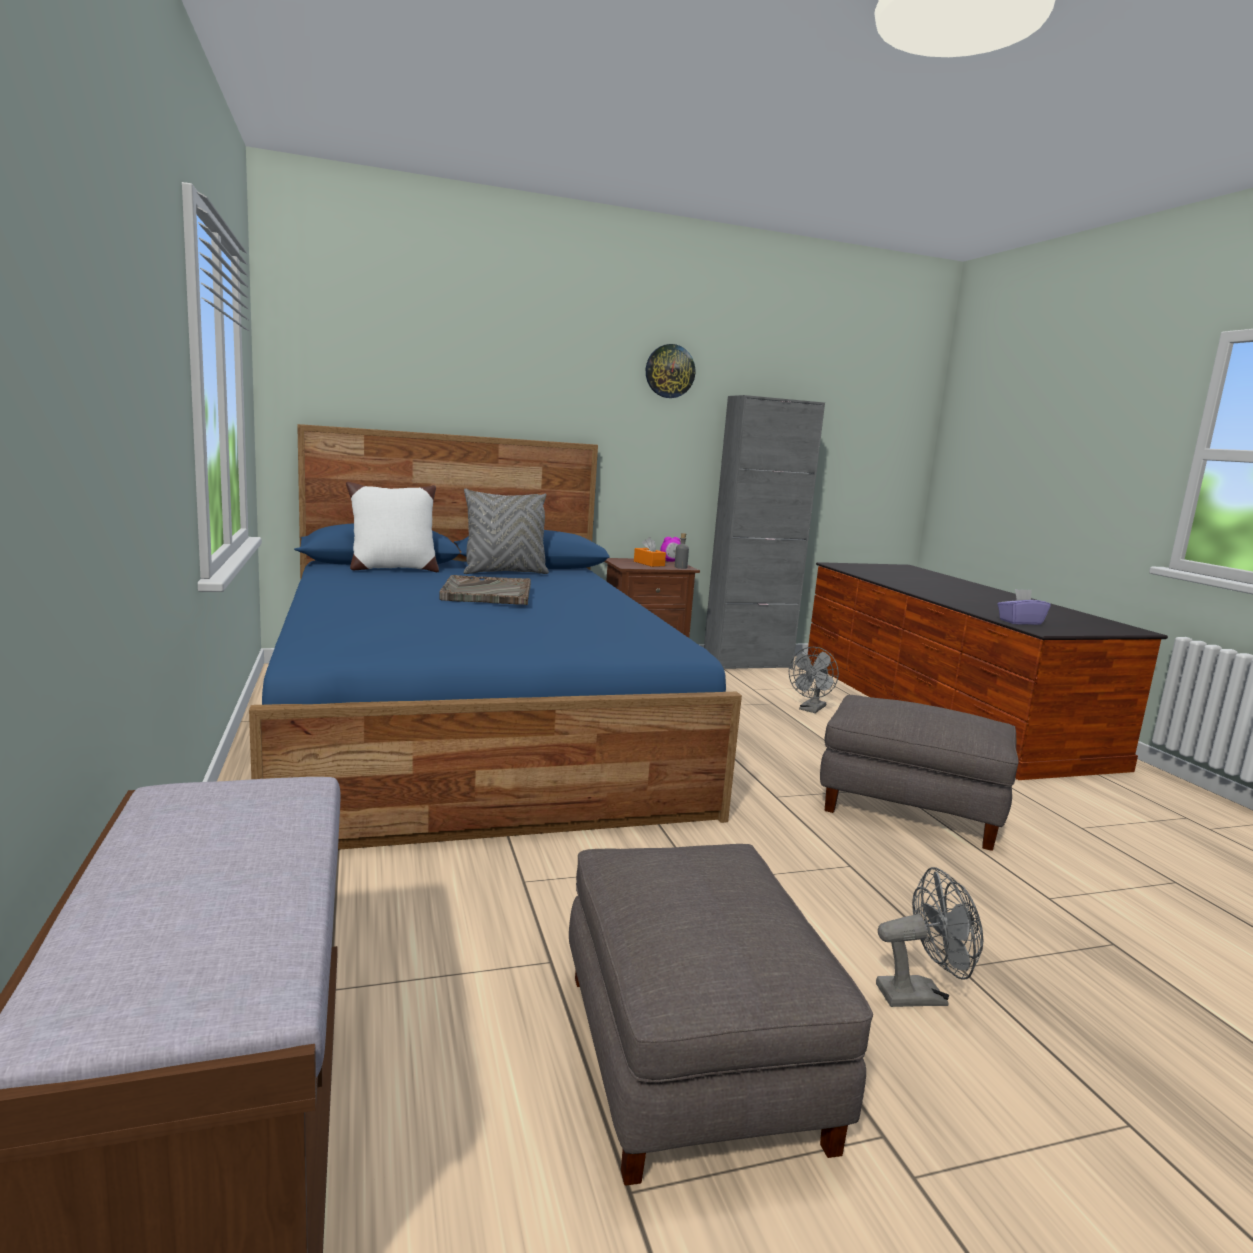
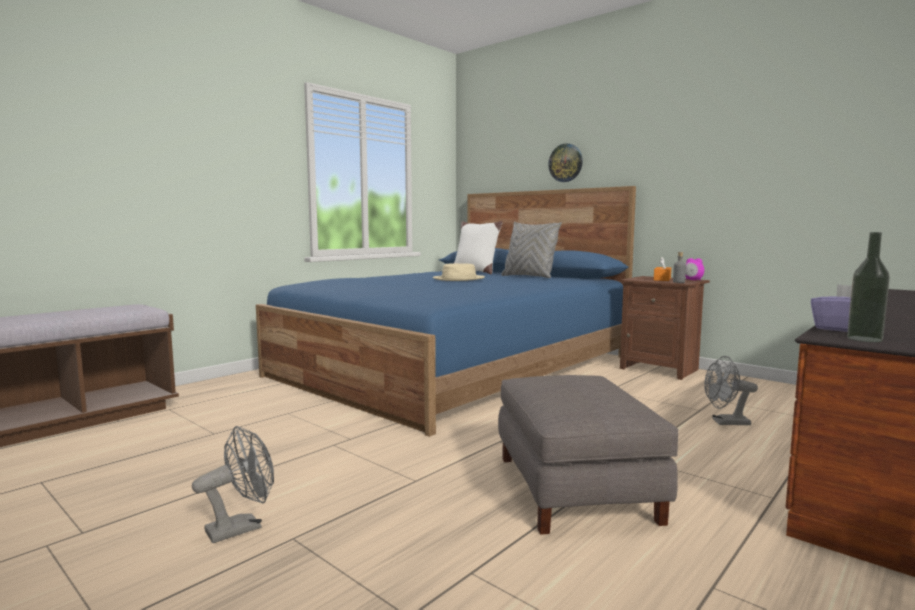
camera: 60 degrees right, 5 degrees down
(487, 593) = (458, 279): grey tray -> beige hat
(669, 371) = (699, 116): wall clock -> wall clock (565, 163)
(688, 1056) = (144, 474): grey ottoman -> none
(747, 664) = (775, 387): grey cabinet -> none
(921, 995) = (242, 527): grey fan -> grey fan turned 90 degrees counterclockwise
(1057, 630) = (864, 339): none -> bottle

